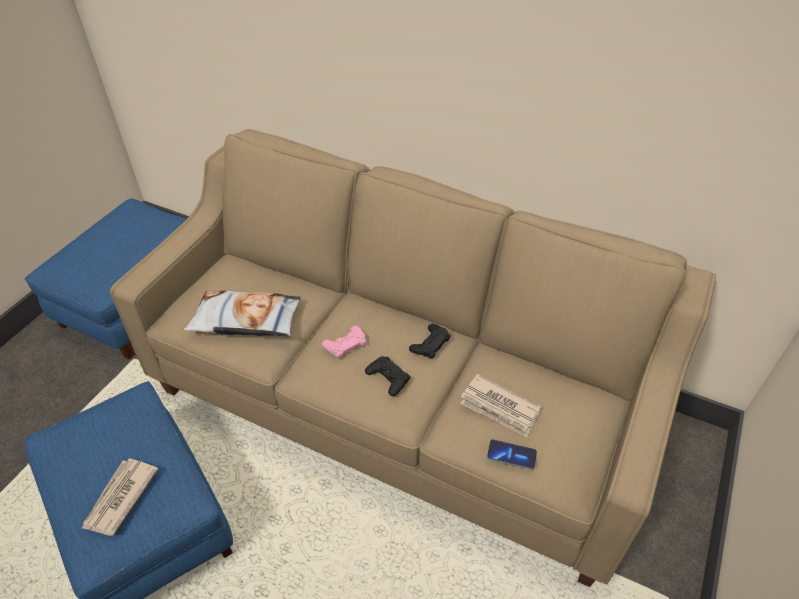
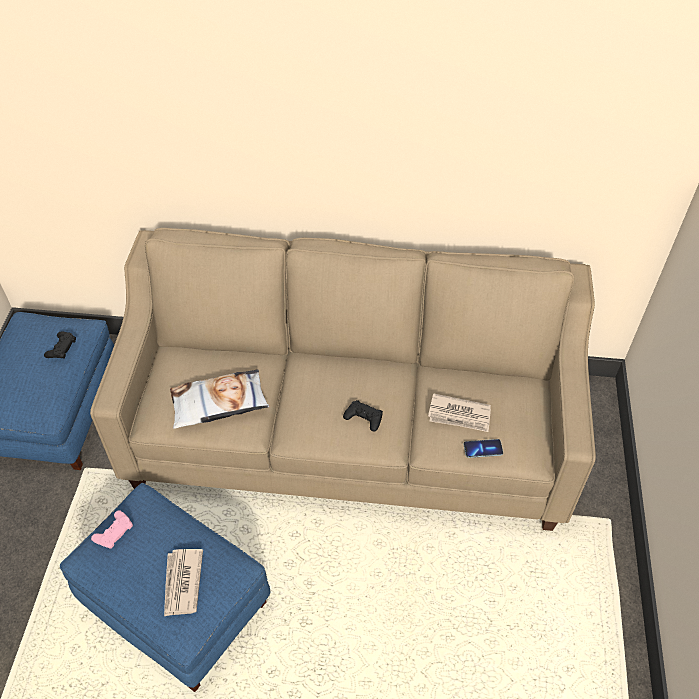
camera: 20 degrees left, 5 degrees up
(345, 344) = (315, 400): pink game controller -> pink game controller (113, 532)
(430, 344) = (384, 379): black game controller -> black game controller (61, 348)

